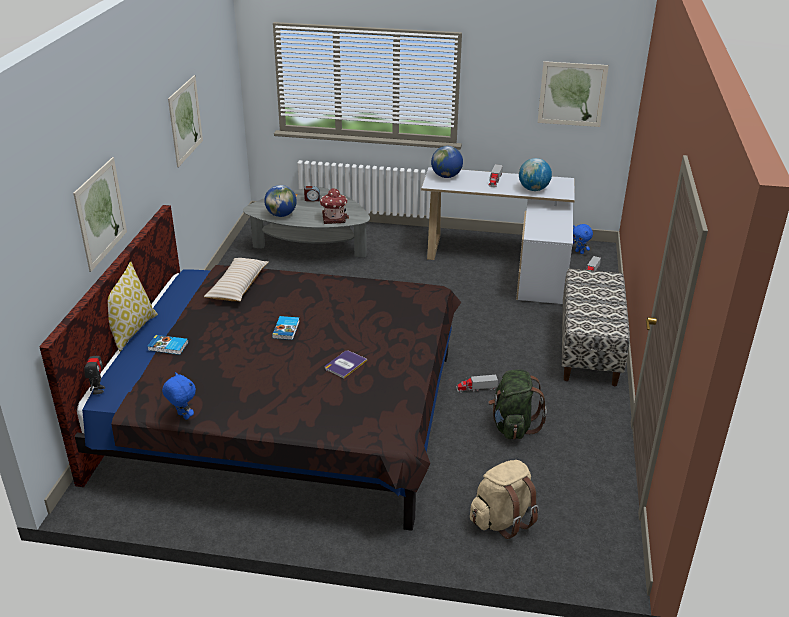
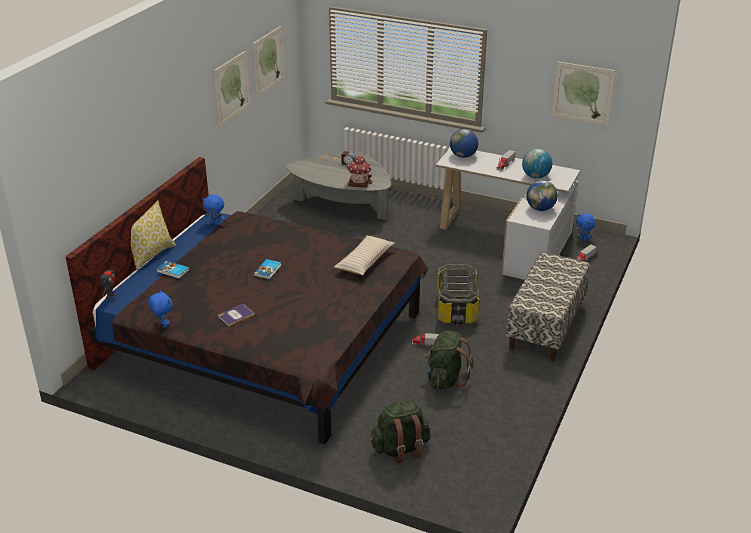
camera: 15 degrees right, 0 degrees up
(100, 213) = (135, 160): picture -> picture (268, 61)
(196, 282) = (215, 223): none -> blue plush toy
(238, 287) = (246, 231): beige pillow -> beige pillow (364, 261)
(281, 215) = (316, 174): globe -> globe (540, 209)
(345, 364) = (301, 304): book -> book (236, 315)
(487, 343) = (457, 308): none -> storage box
(502, 519) = (400, 449): beige backpack -> green backpack

